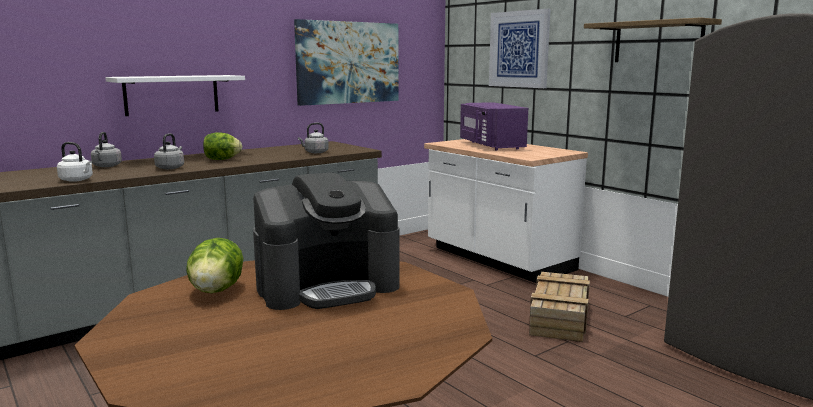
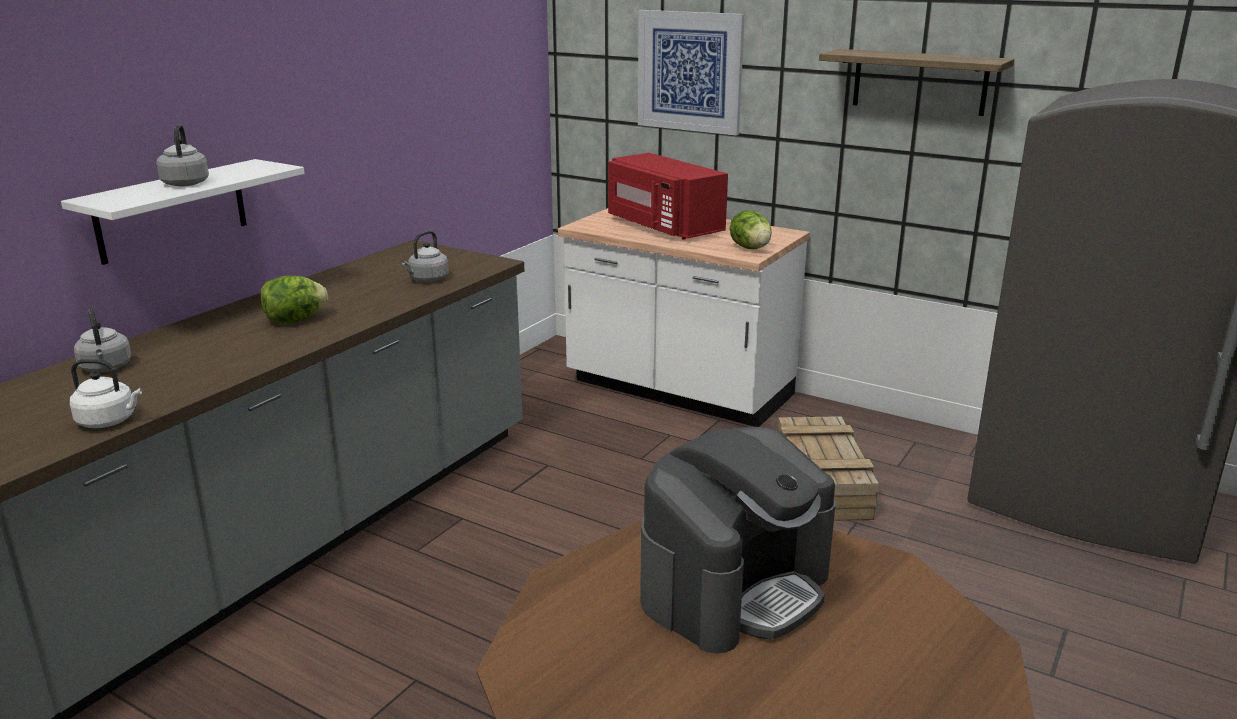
camera: 20 degrees left, 10 degrees up
(171, 167) = (235, 357): grey kettle -> grey kettle (186, 183)
(216, 290) = (596, 632): lettuce -> lettuce (750, 248)
(348, 62) = (424, 104): picture -> none
(490, 145) = (662, 226): purple microwave -> red microwave

